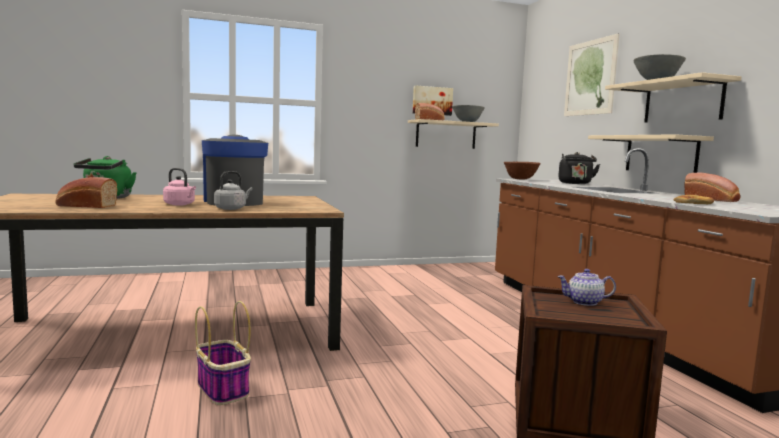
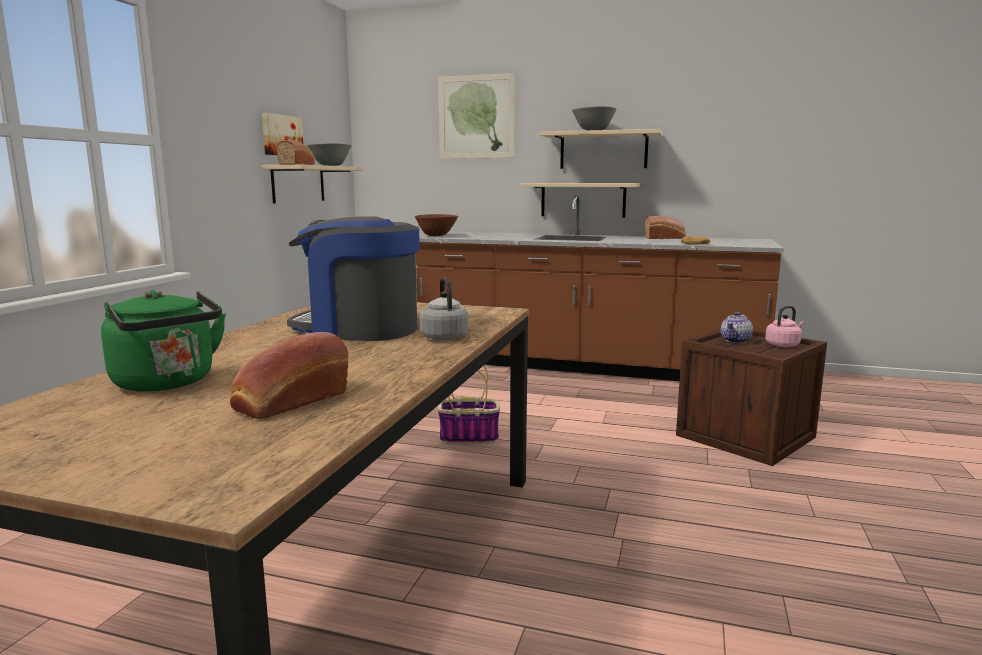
camera: 55 degrees left, 5 degrees up
(180, 204) = (358, 352): pink kettle -> pink kettle (783, 345)
(223, 389) = (583, 577): basket -> basket (470, 437)
(575, 183) = (500, 234): black kettle -> none

